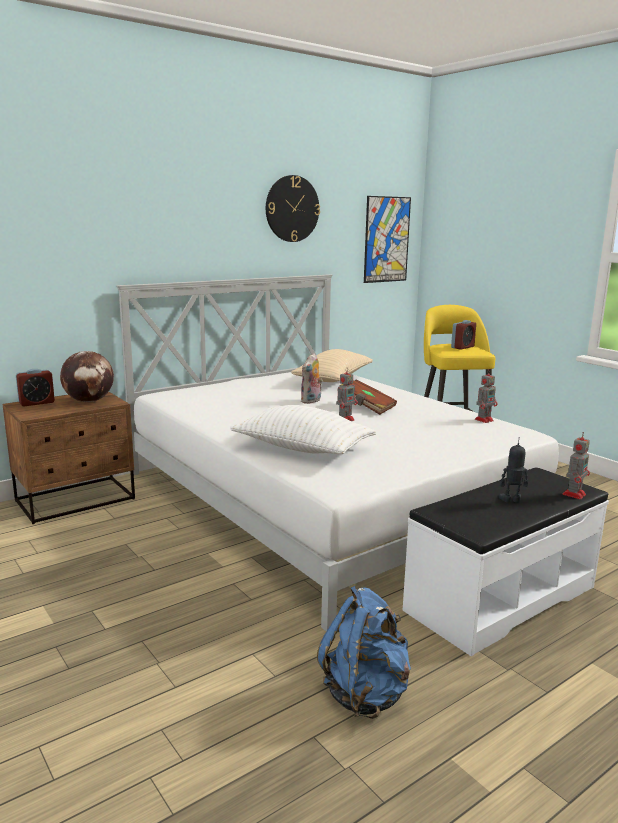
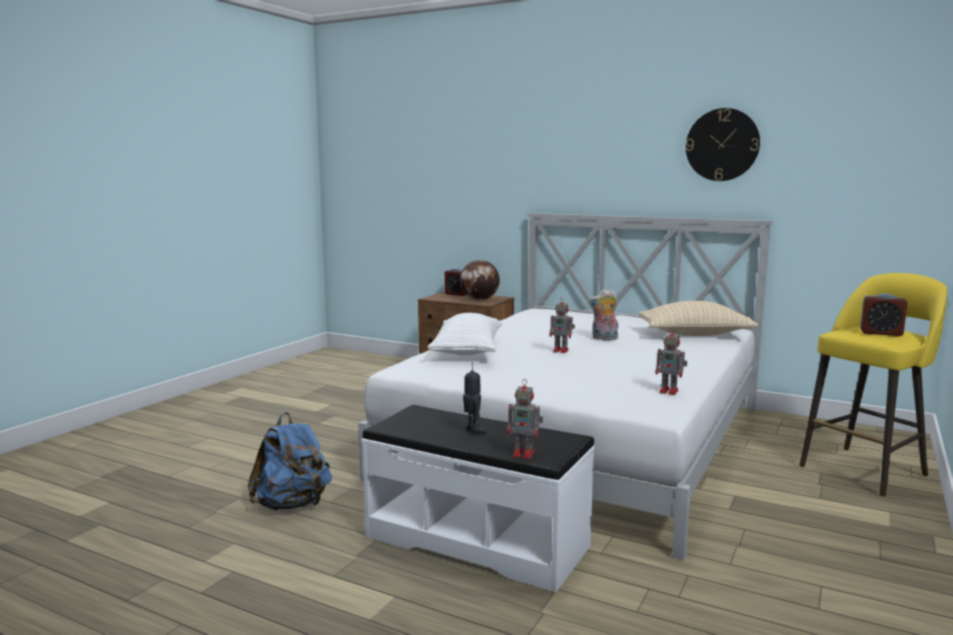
camera: 65 degrees right, 5 degrees down
(366, 407) = (619, 353): brown book -> none
(386, 239) = (884, 181): picture -> none

